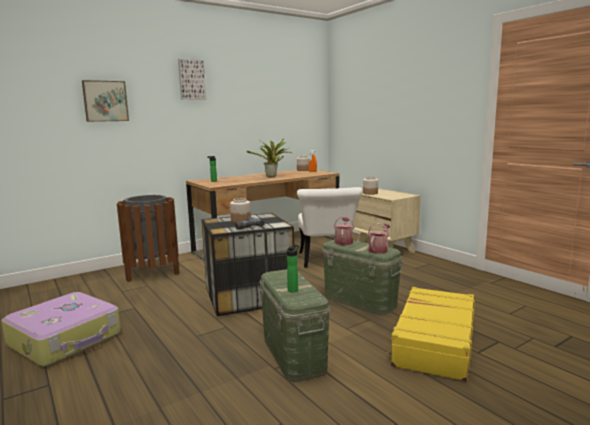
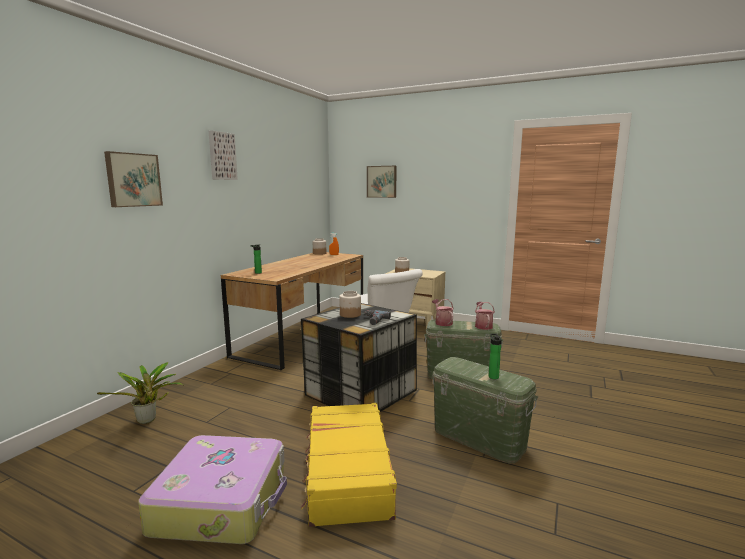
camera: 30 degrees left, 0 degrees up
(153, 274) = (215, 392): brown trash can -> none
(272, 177) = (309, 263): potted plant -> potted plant (148, 421)
(368, 97) = (382, 181): none -> picture
(433, 342) = (556, 397): yellow suitcase -> yellow suitcase (347, 472)

